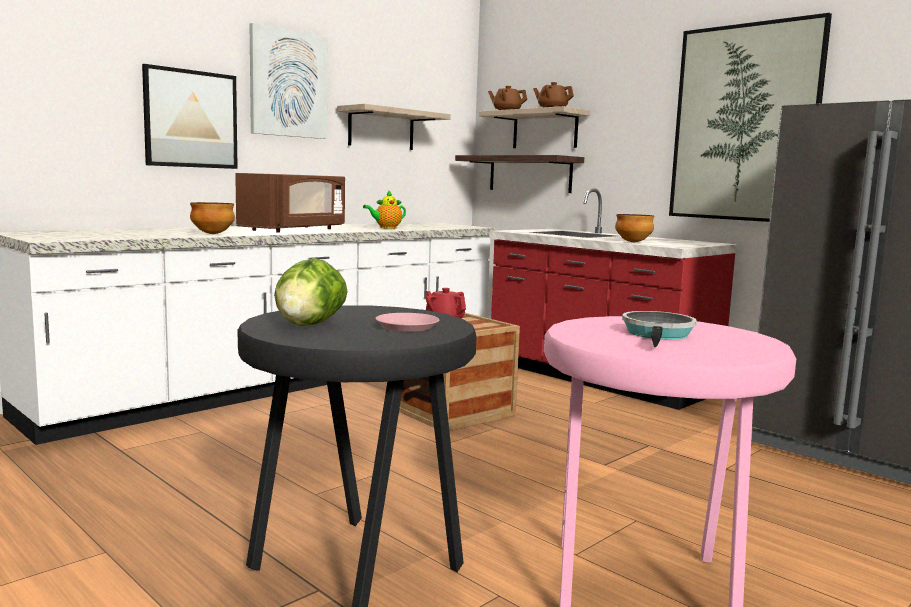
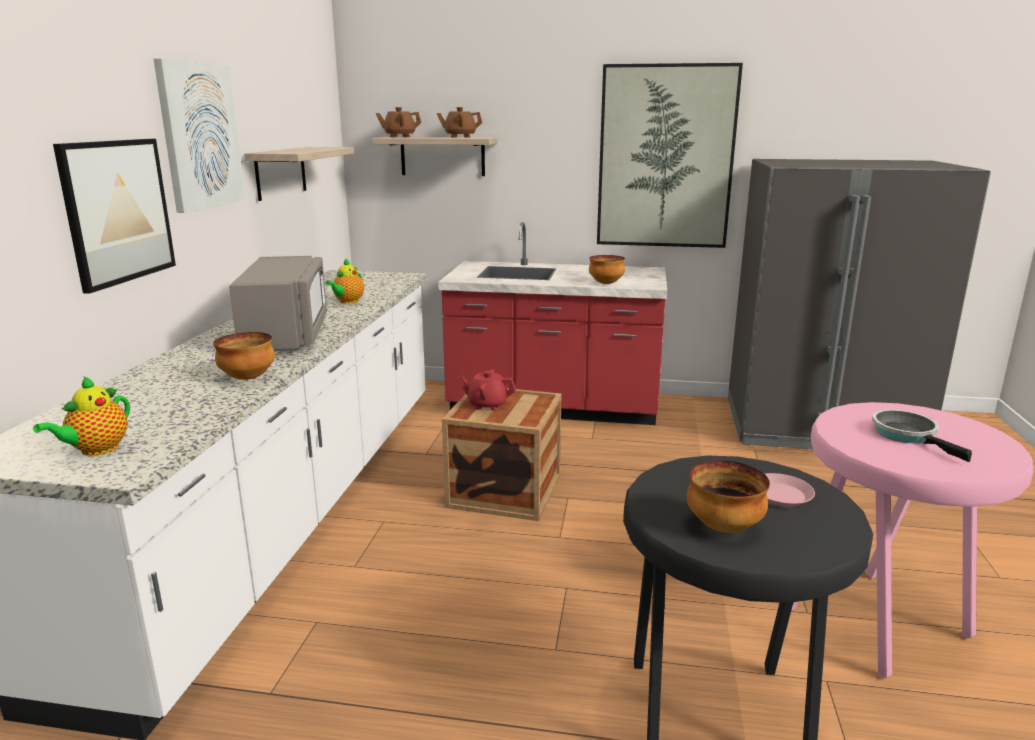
camera: 35 degrees left, 10 degrees up
(61, 235) = (96, 450): none -> teapot
(295, 230) = (287, 335): brown microwave -> grey microwave
(309, 325) = (724, 526): lettuce -> bowl
(530, 174) = (427, 203): shelf -> none

